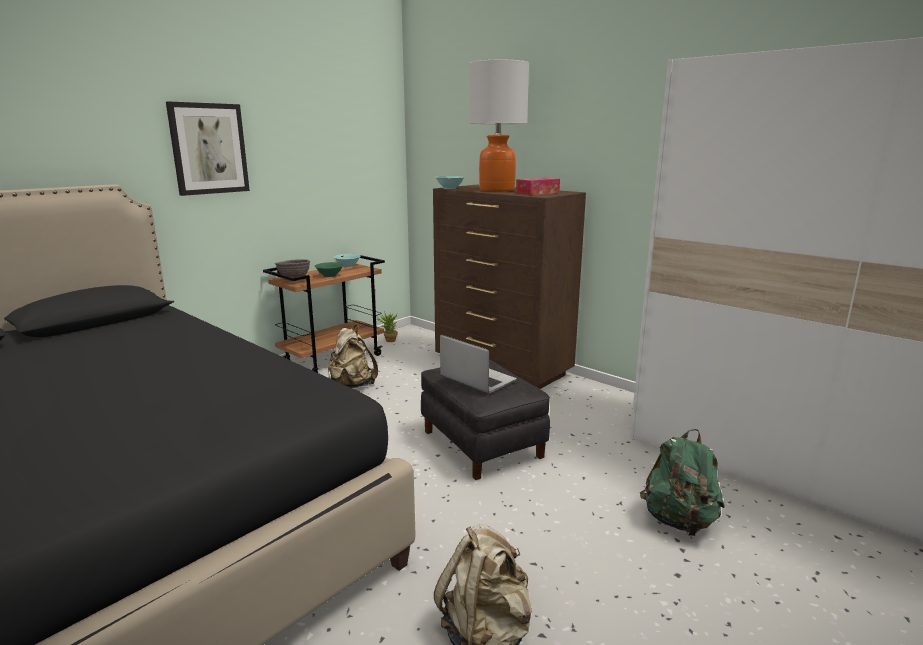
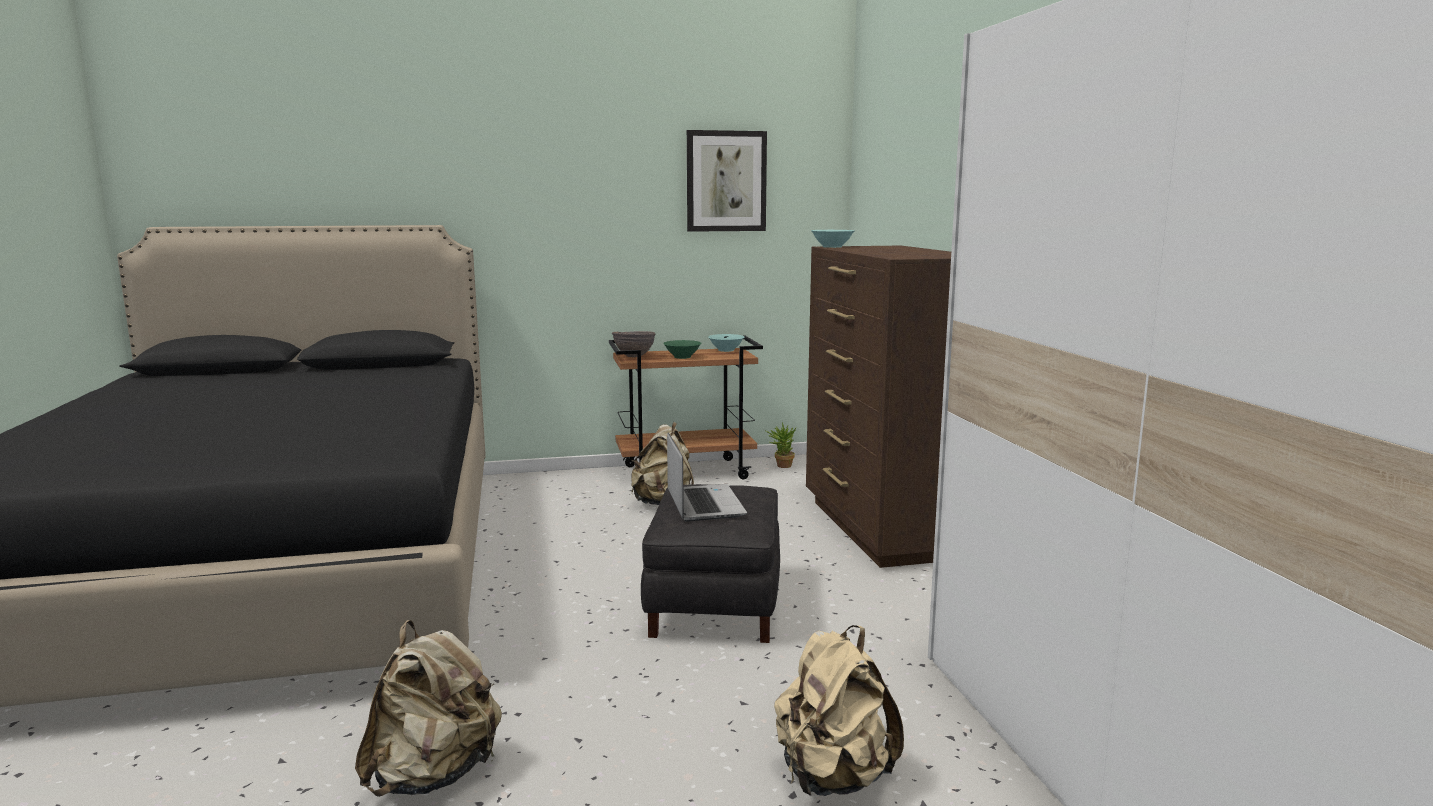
camera: 35 degrees right, 5 degrees down
(209, 149) = (554, 190): picture -> picture (726, 181)
(497, 190) = (881, 250): table lamp -> none
(537, 193) = (916, 255): tissue box -> none
(679, 521) = (833, 777): green backpack -> beige backpack

